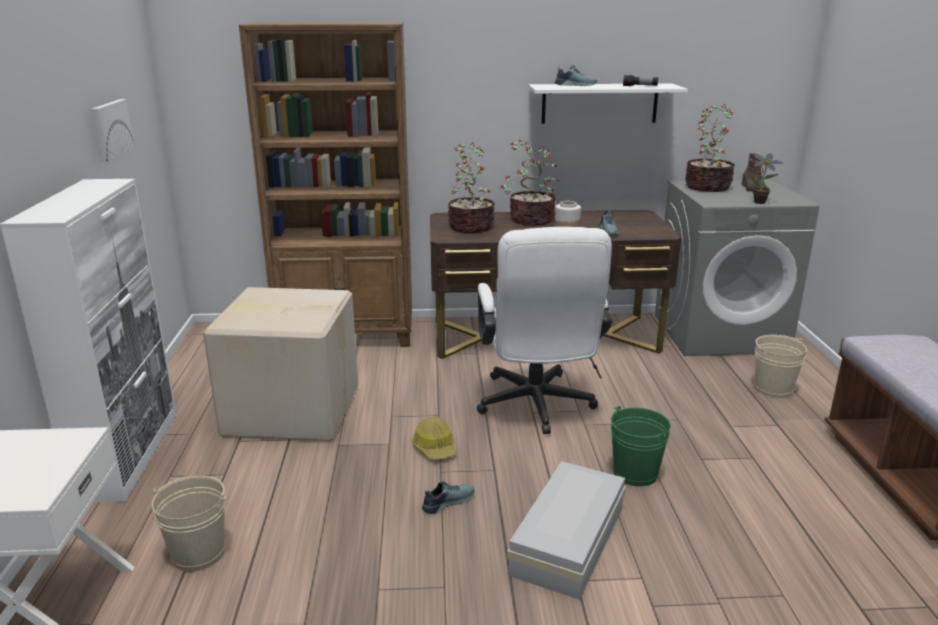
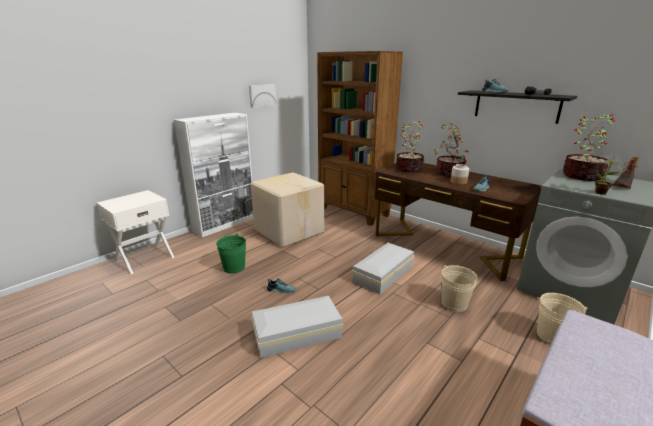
camera: 45 degrees right, 0 degrees up
(198, 554) = (191, 262): beige bucket -> beige bucket (454, 304)
(435, 447) = (312, 268): hard hat -> none
(536, 407) = (382, 274): white office chair -> white storage box
(599, 103) = (516, 106): white shelf -> black shelf
(635, 473) = (377, 327): green bucket -> green bucket (234, 267)

